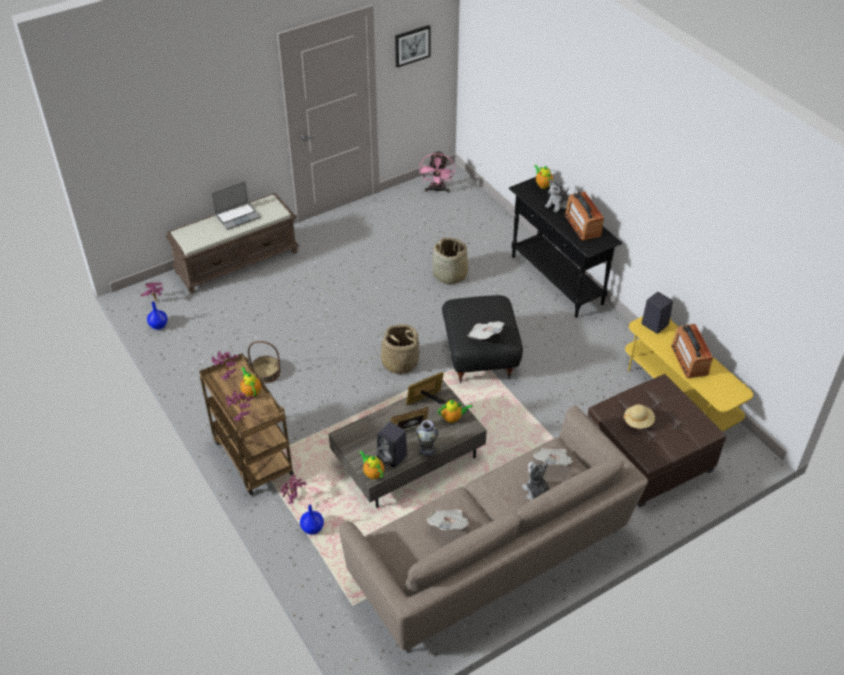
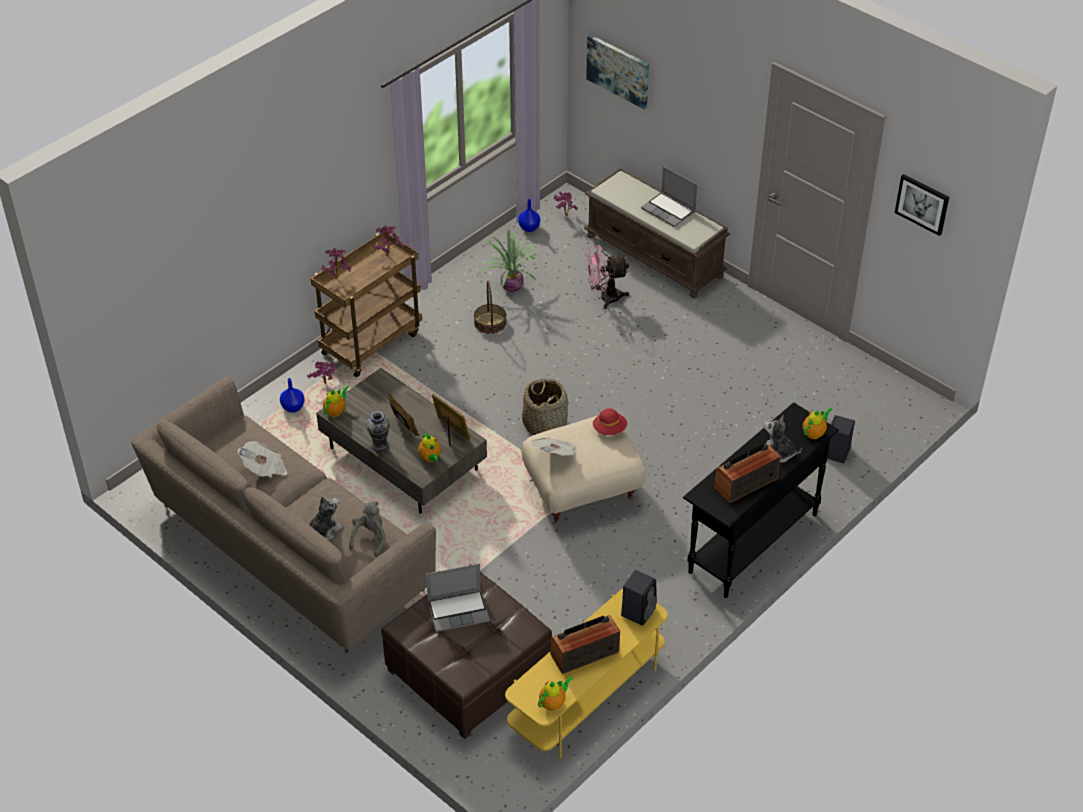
camera: 75 degrees right, 0 degrees up
(139, 153) = (618, 70): none -> picture
(227, 351) = (511, 286): none -> potted plant
(251, 391) = (373, 274): teapot -> teapot (553, 702)
(393, 457) = (362, 421): black speaker -> black speaker (836, 453)
(437, 190) = (880, 394): pink fan -> pink fan (604, 298)
(450, 275) = (715, 438): basket -> none
(466, 302) = (609, 429): none -> red hat
(481, 356) = (582, 492): black ottoman -> beige ottoman
(553, 463) = (370, 538): newspaper -> grey plush toy
(638, 421) = (459, 610): beige hat -> laptop

